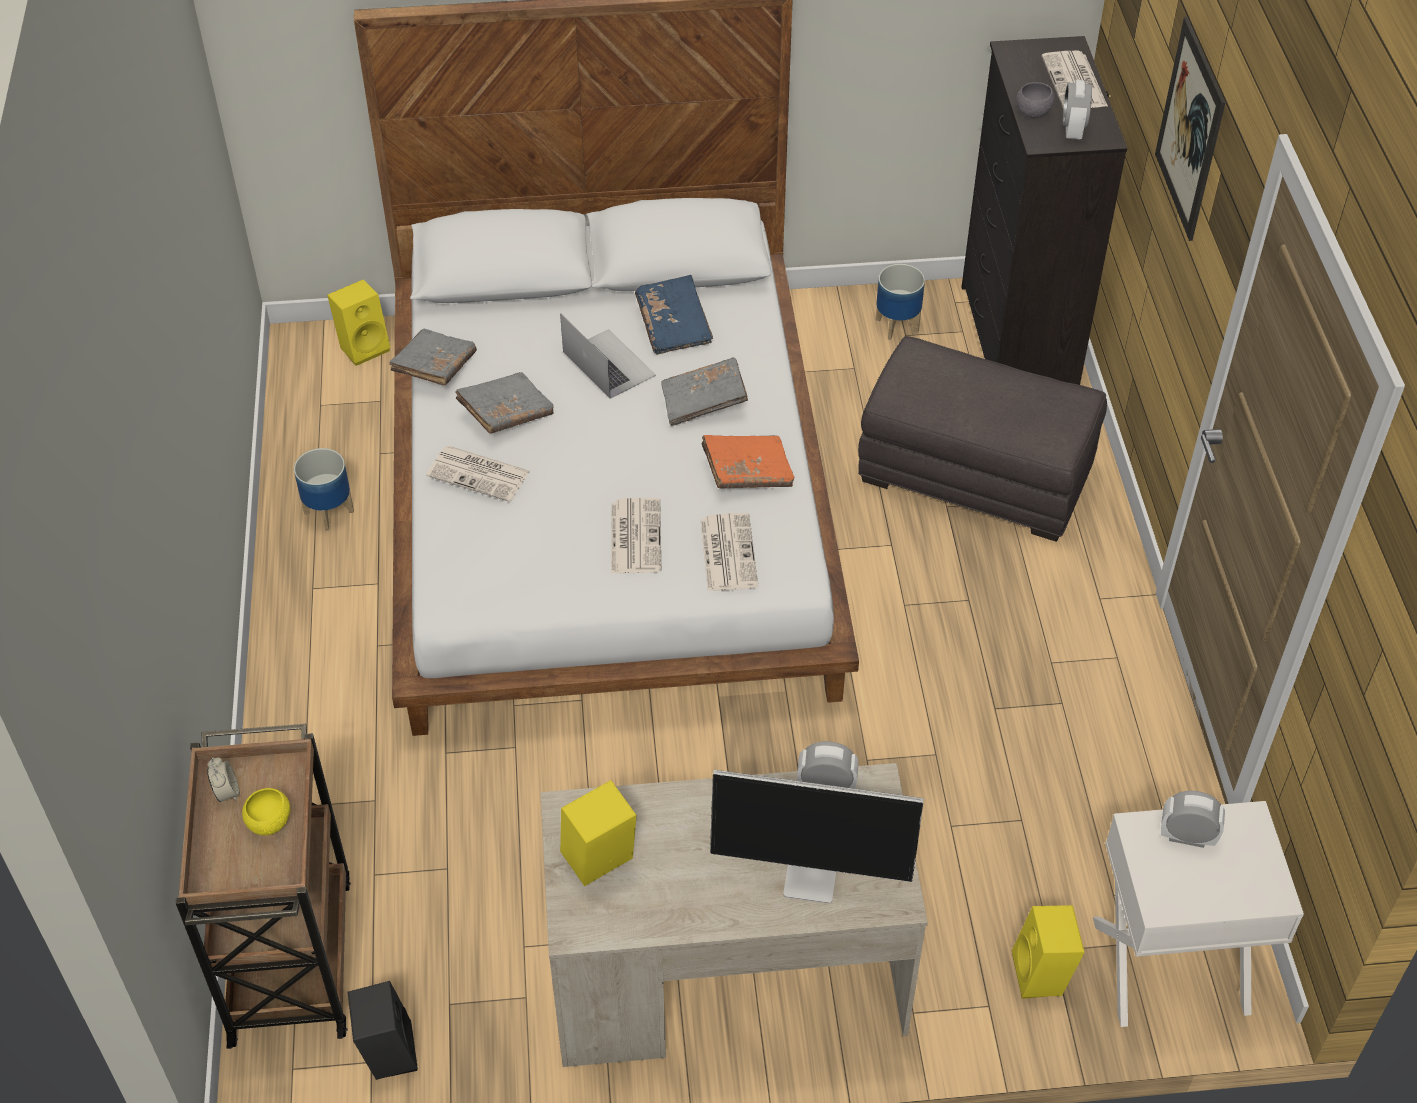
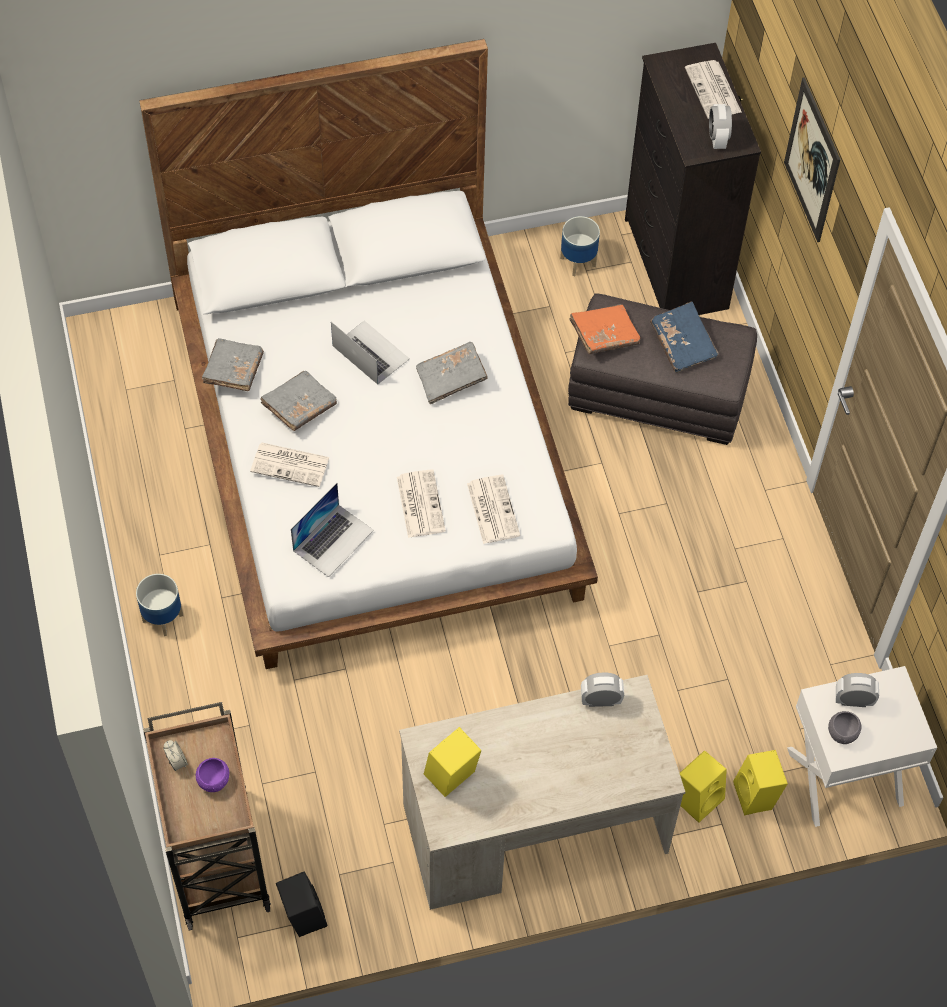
camera: 10 degrees left, 10 degrees up
(269, 822) = (213, 780): yellow bowl -> purple bowl
(328, 512) = (156, 486): planter -> planter (162, 617)
(364, 346) = (149, 330): yellow speaker -> yellow speaker (698, 798)
(513, 564) = (333, 540): none -> laptop
(673, 326) = (415, 311): blue book -> blue book (682, 344)
(747, 472) = (495, 437): orange book -> orange book (604, 335)
(813, 877) = (602, 769): monitor -> none
(1033, 112) = (684, 124): grey bowl -> grey bowl (842, 733)

